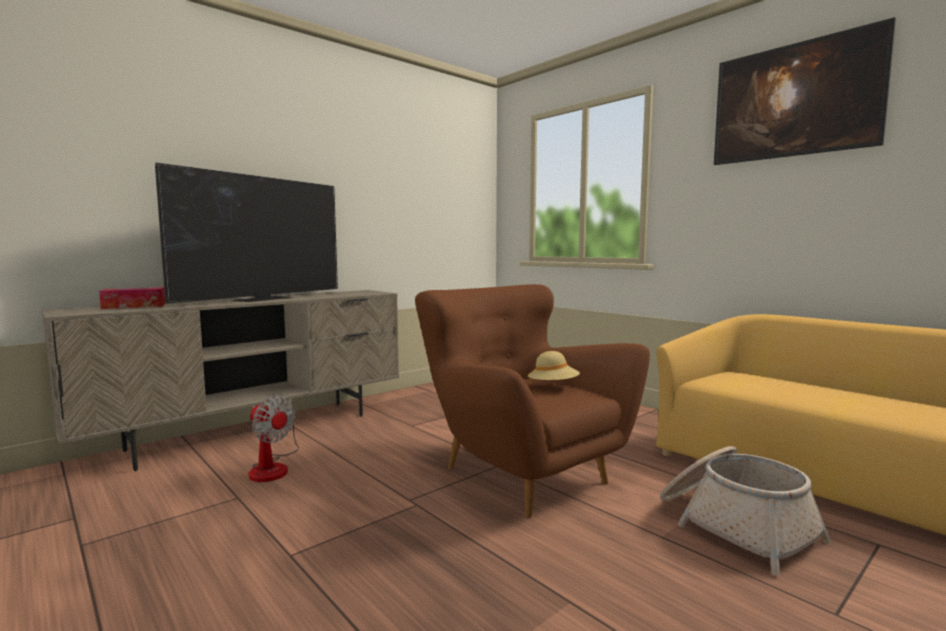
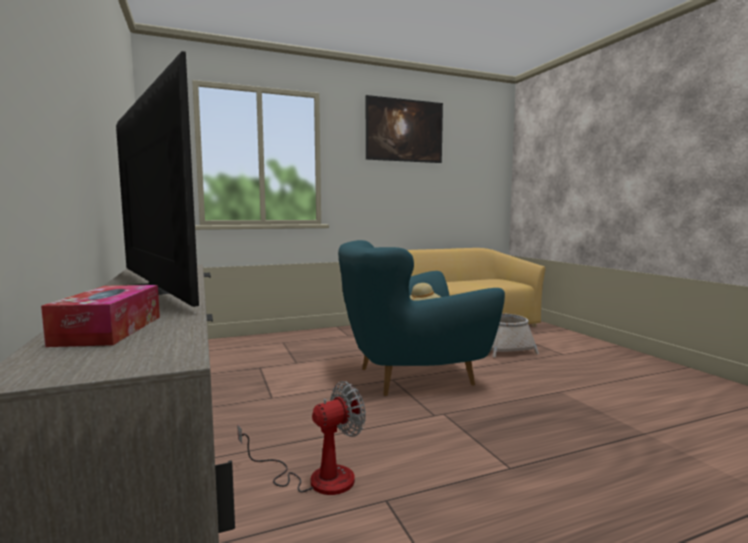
camera: 70 degrees left, 0 degrees up
(520, 474) = (412, 376): brown armchair -> turquoise armchair

